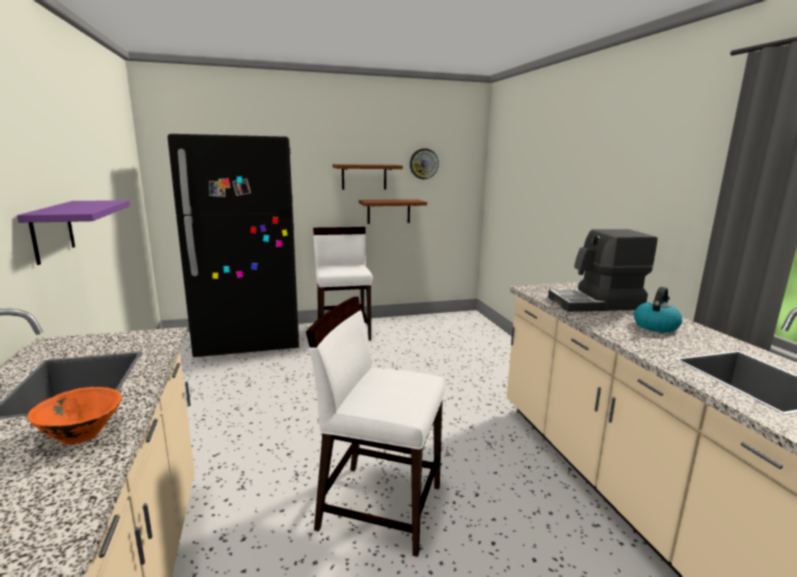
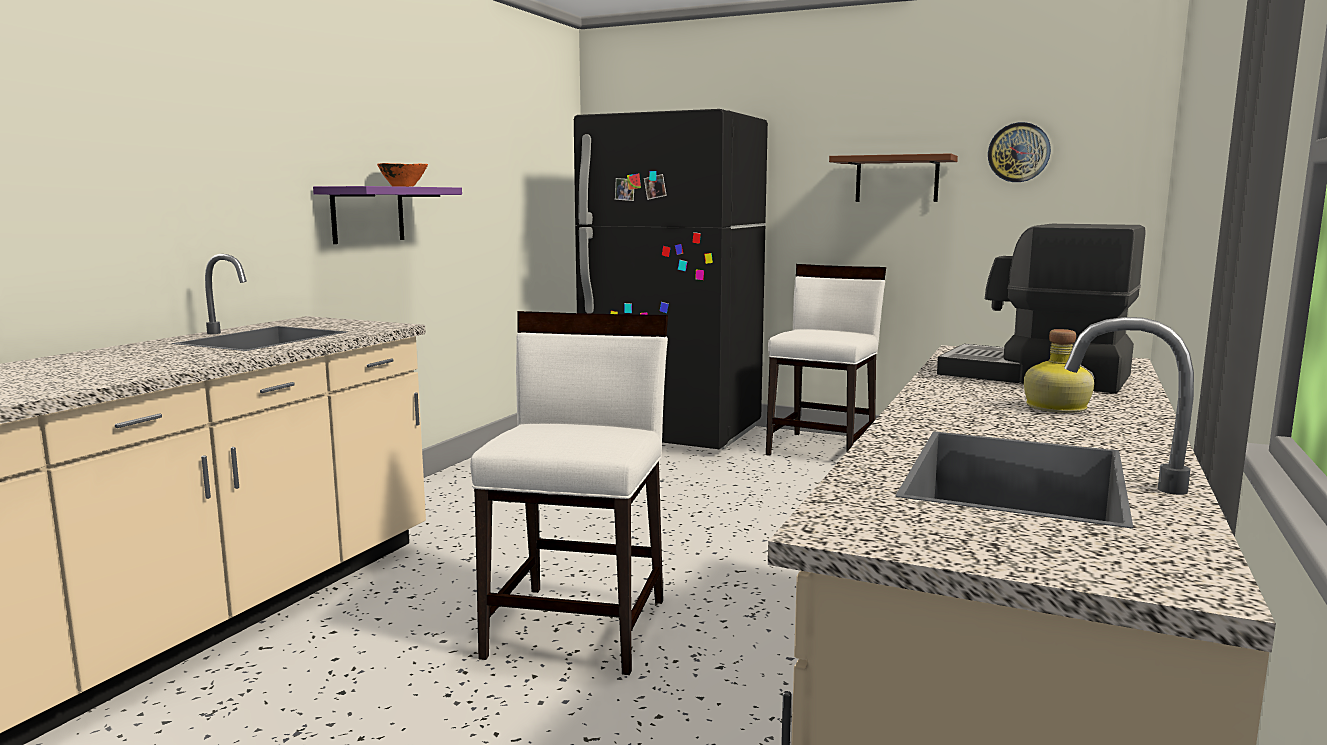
camera: 40 degrees right, 5 degrees down
(82, 434) = (196, 357): orange bowl -> orange bowl (404, 186)
(379, 505) = (579, 626): white chair -> white chair turned 45 degrees clockwise
(388, 211) = (941, 243): brown shelf -> none
(655, 326) = (1053, 407): kettle -> bottle

